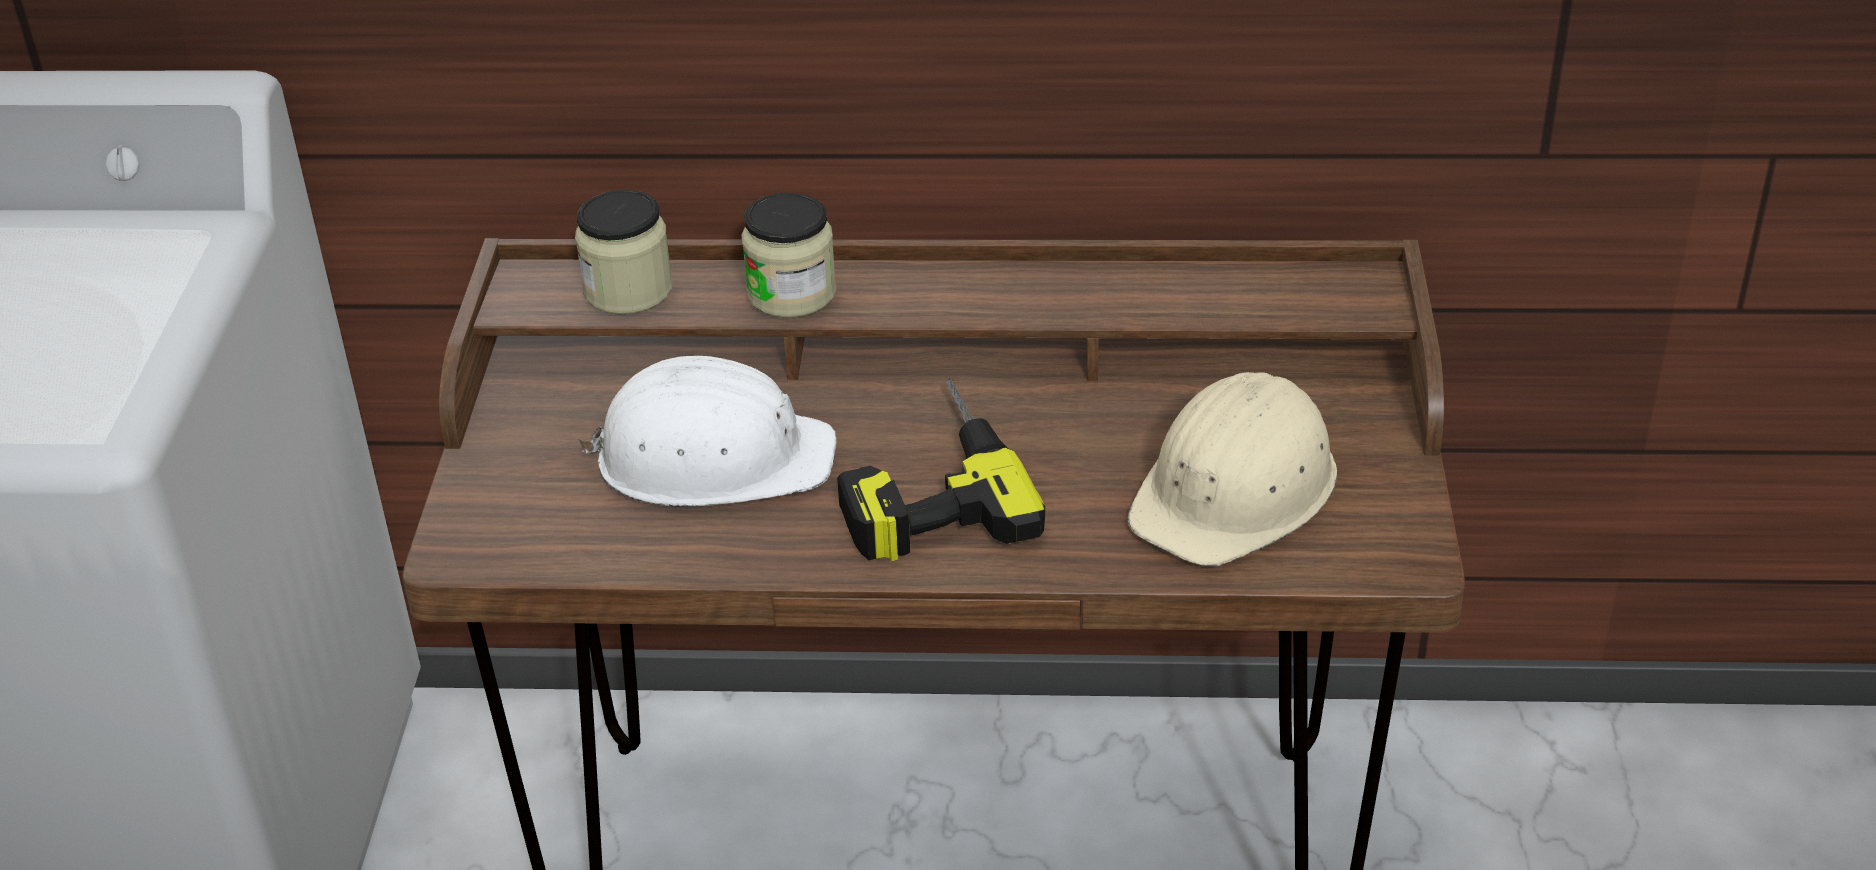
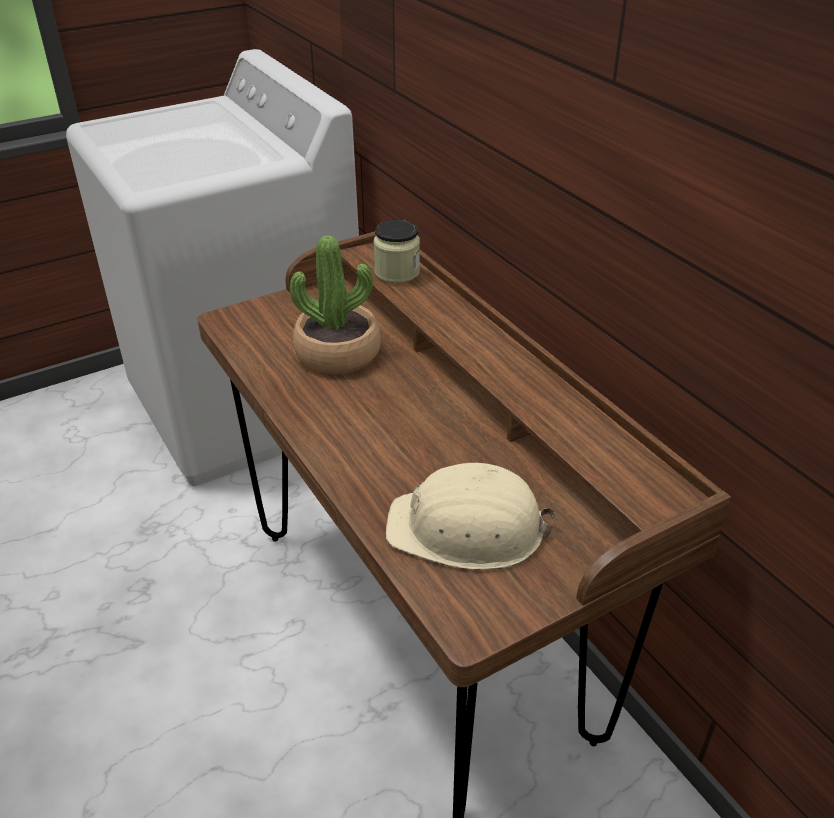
camera: 55 degrees right, 0 degrees up
(713, 458) = (338, 353): white hard hat -> potted plant
(791, 293) = (439, 312): jar -> none
(925, 484) = (374, 419): power drill -> none

